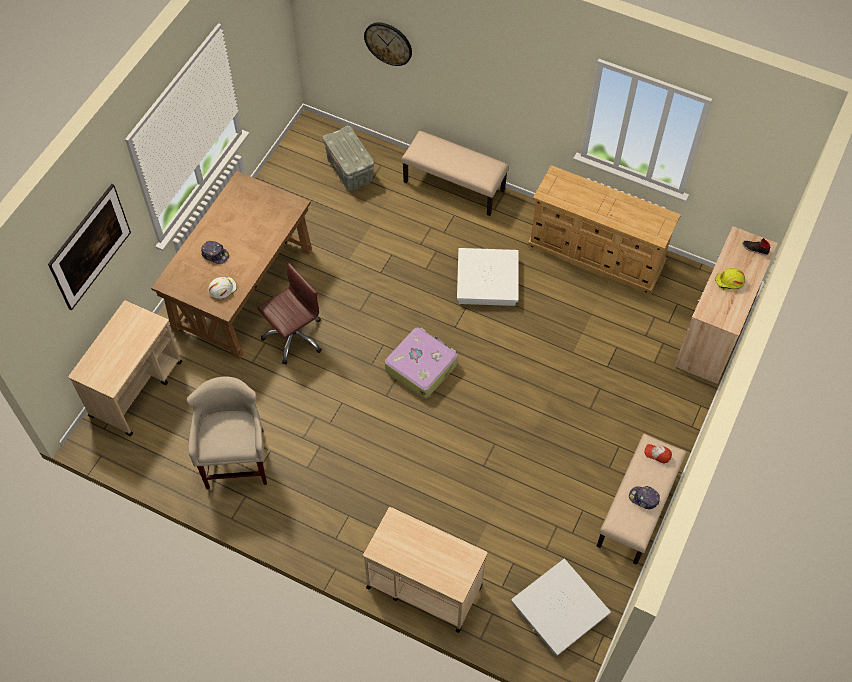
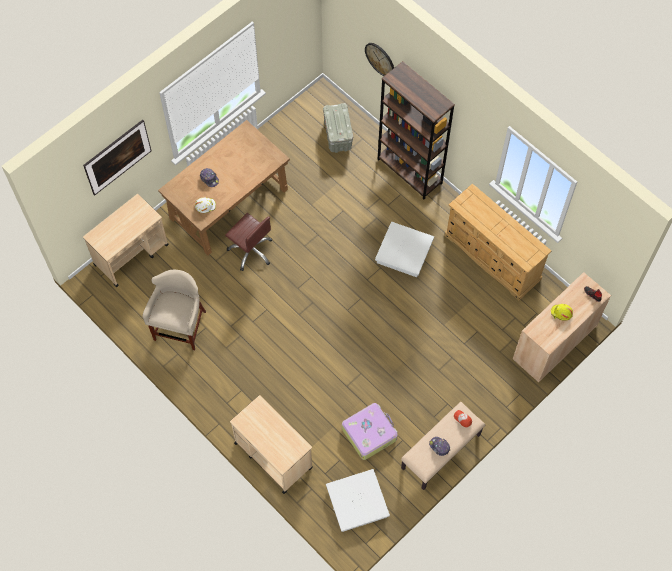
camera: 20 degrees right, 5 degrees up
(294, 336) = (251, 251): brown office chair -> brown office chair turned 60 degrees clockwise
(421, 366) = (331, 301): suitcase -> suitcase (369, 433)
(454, 186) = (410, 171): beige bench -> brown bookcase

